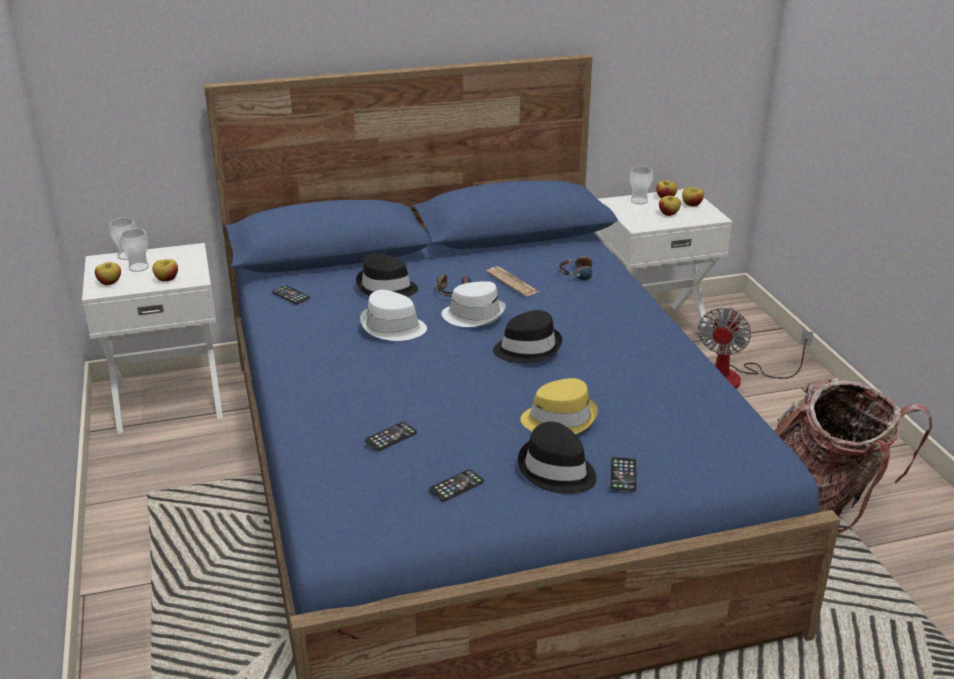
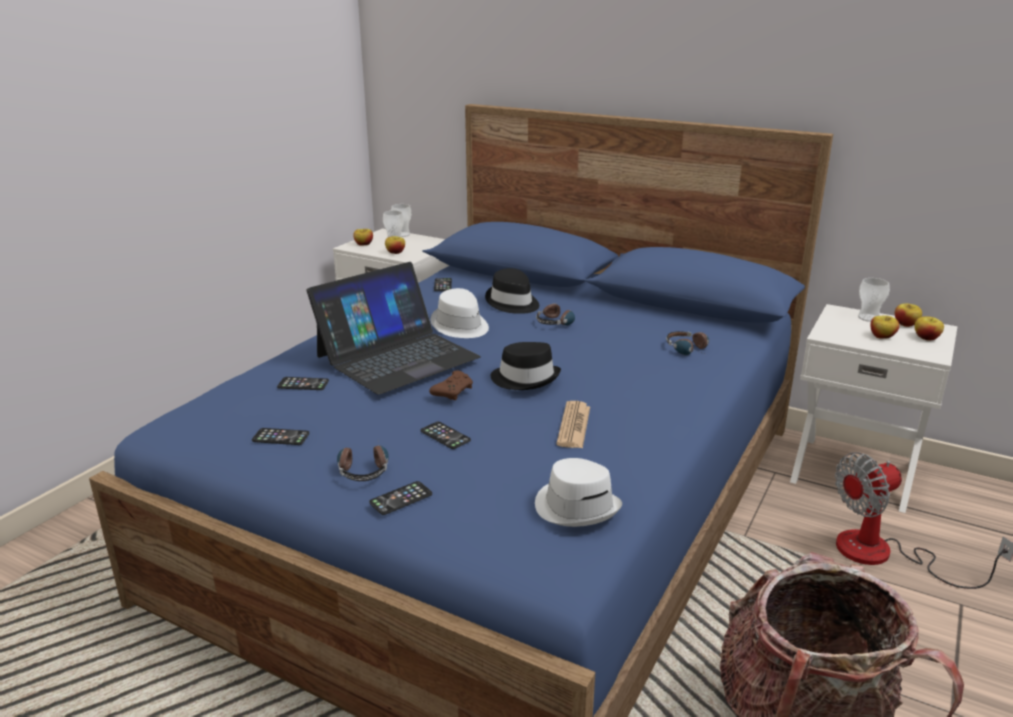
camera: 45 degrees right, 5 degrees down
(410, 377) = (397, 356): none -> laptop
(474, 315) = (535, 341): white hat -> white hat (576, 506)
(501, 384) = (453, 392): none -> brown game controller
(512, 282) = (616, 333): newspaper -> newspaper (574, 425)
(556, 471) = (363, 467): black hat -> headphones
(559, 419) = (445, 436): yellow hat -> phone

